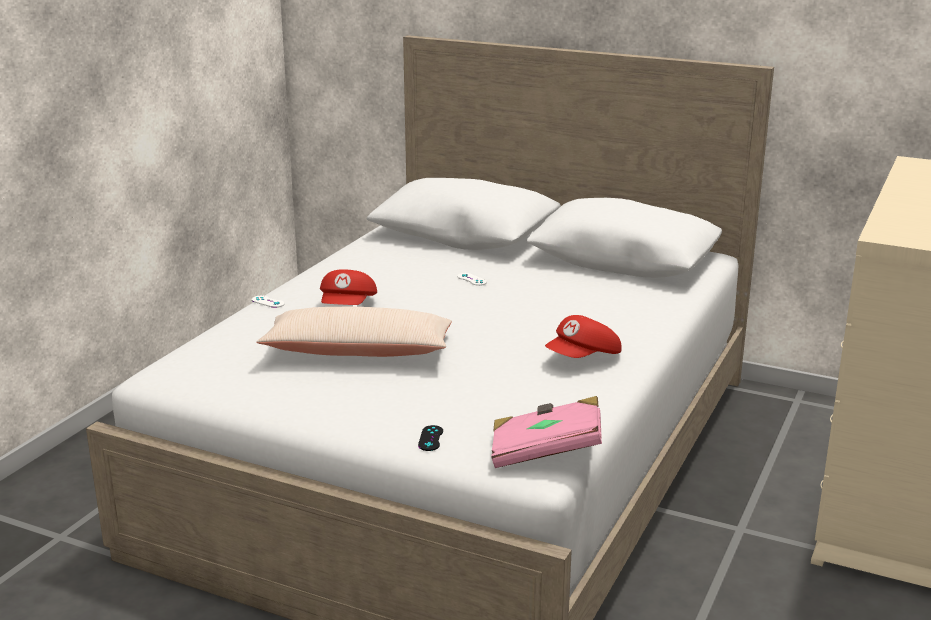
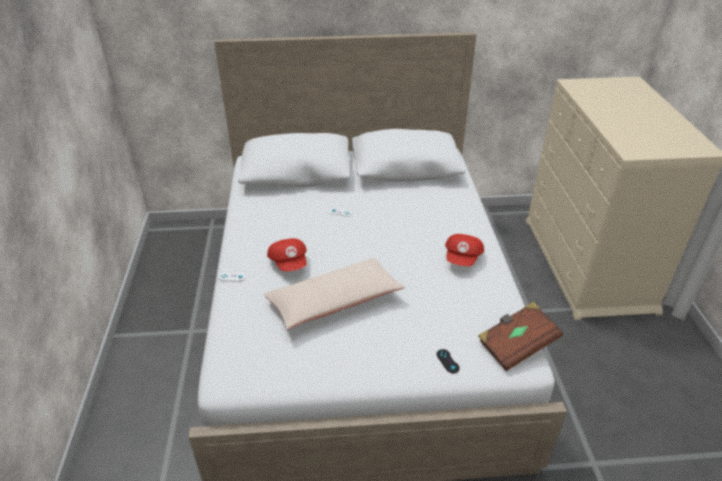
camera: 30 degrees left, 15 degrees up
(545, 452) = (516, 345): pink book -> brown book

